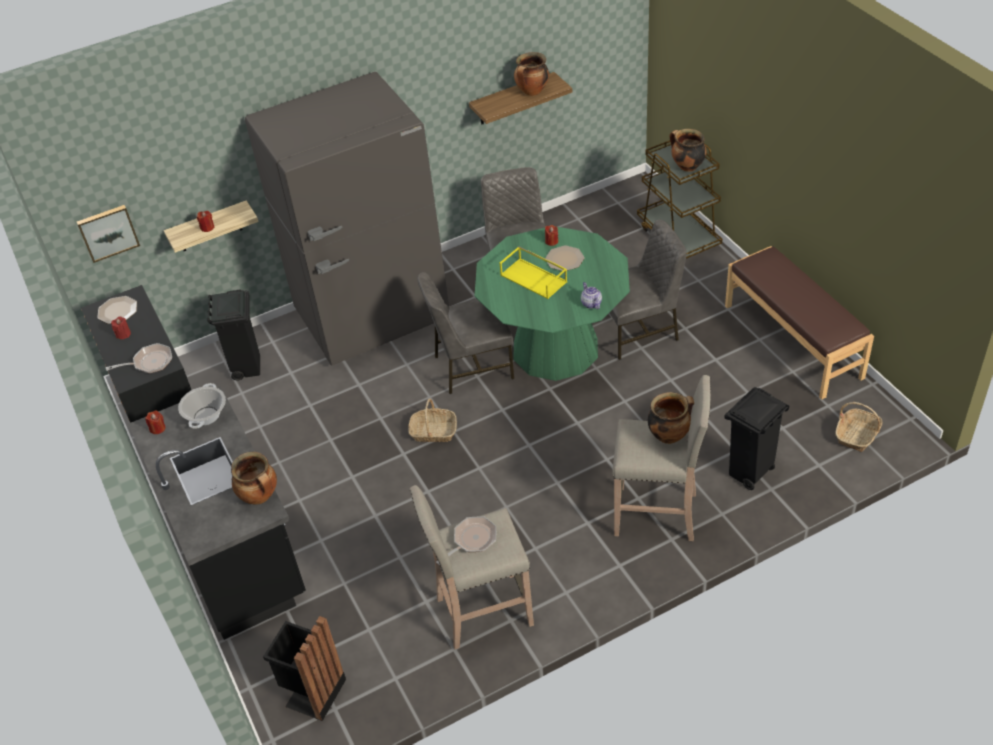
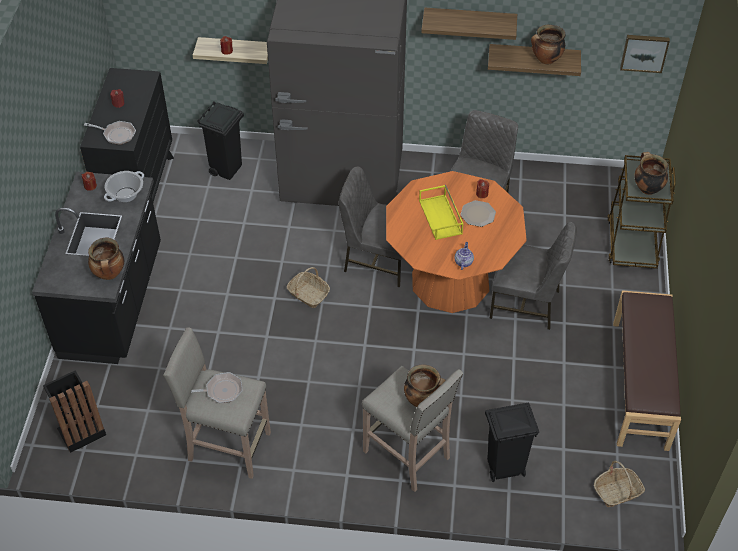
camera: 30 degrees right, 5 degrees up
(108, 232) = (154, 20): picture -> picture (644, 52)
(118, 310) = (129, 83): plate -> none
(445, 85) = (469, 21): none -> shelf
(555, 348) = (450, 281): green dining table -> orange dining table

